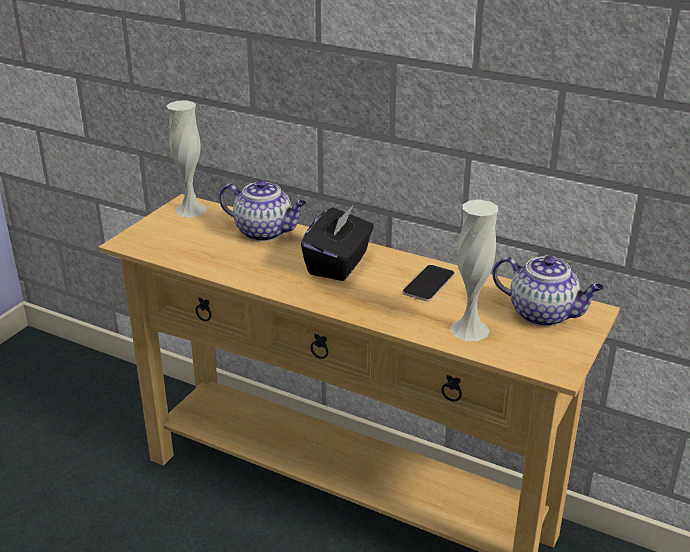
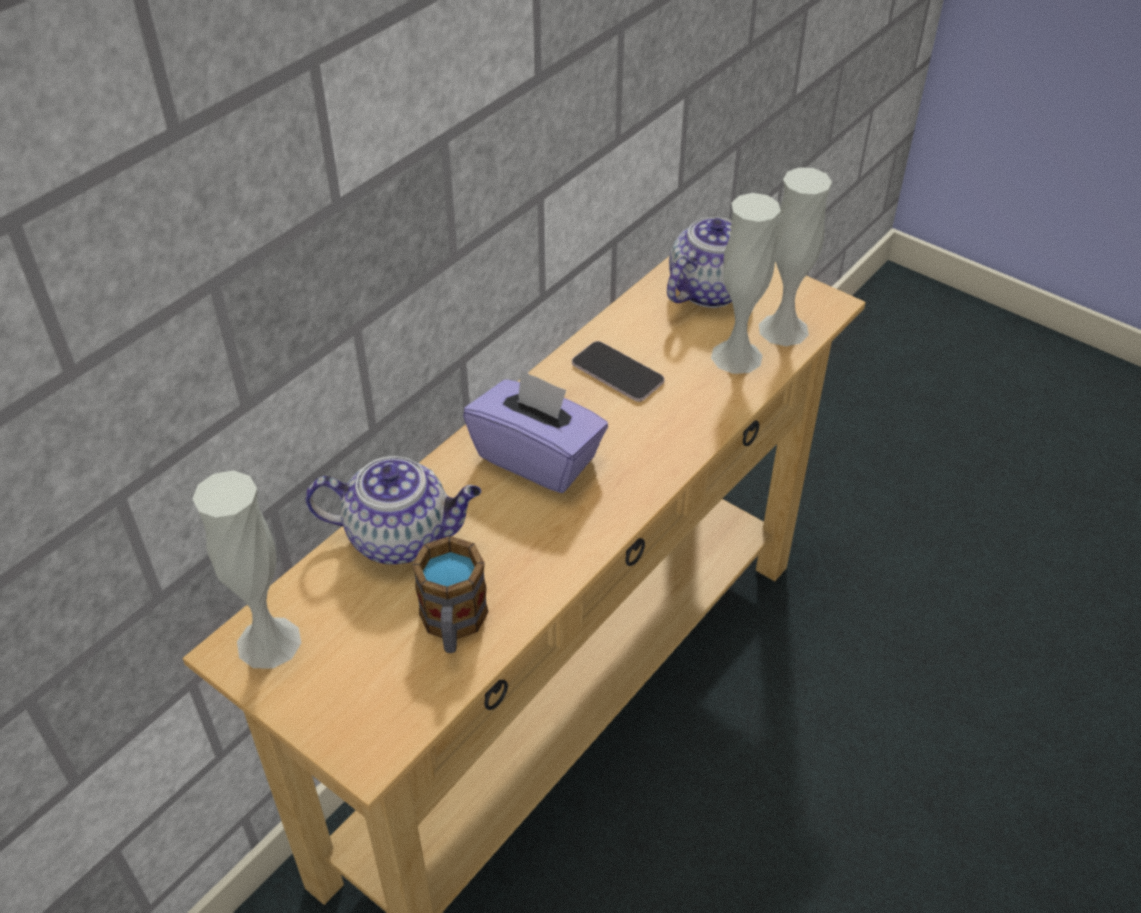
camera: 80 degrees left, 15 degrees up
(206, 253) = (453, 625): none -> mug
(265, 232) = (401, 537): teapot -> teapot turned 60 degrees clockwise
(338, 264) = (537, 457): black tissue box -> purple tissue box
(513, 349) = (783, 329): none -> white vase

